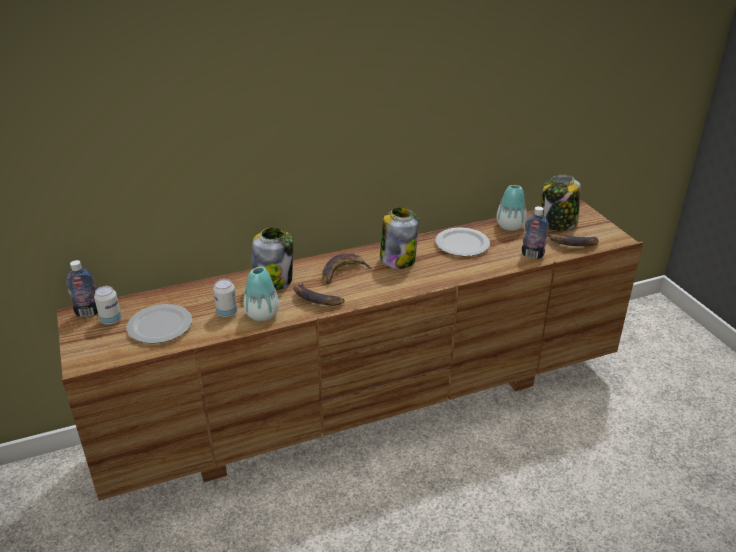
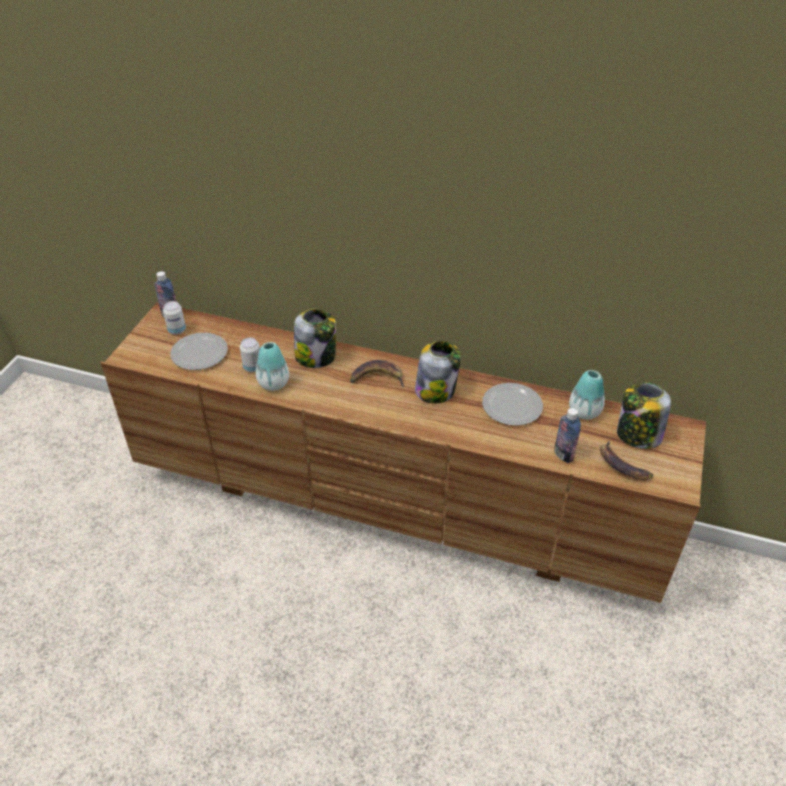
camera: 40 degrees right, 10 degrees up
(316, 299) = (326, 392): banana -> none

